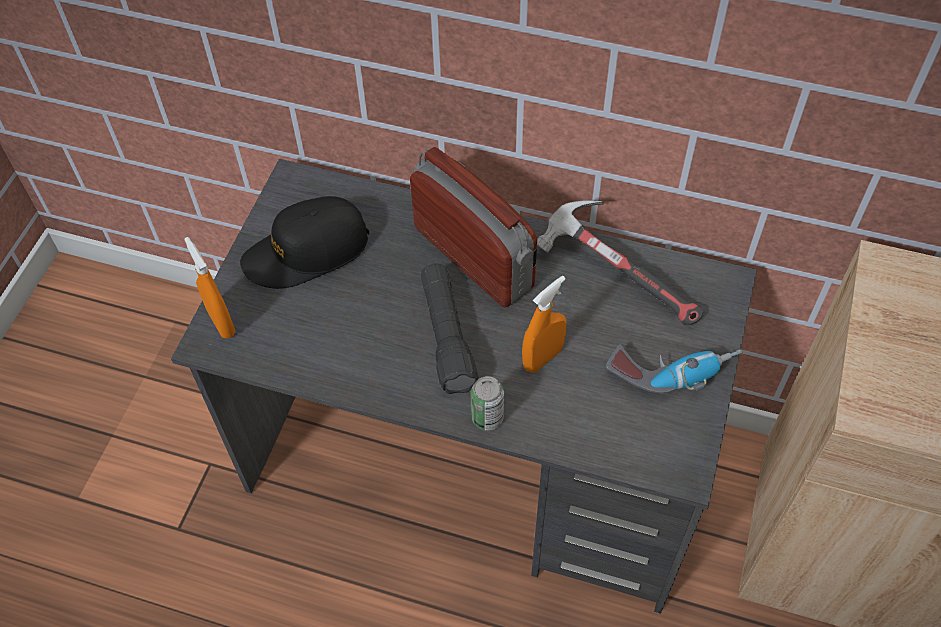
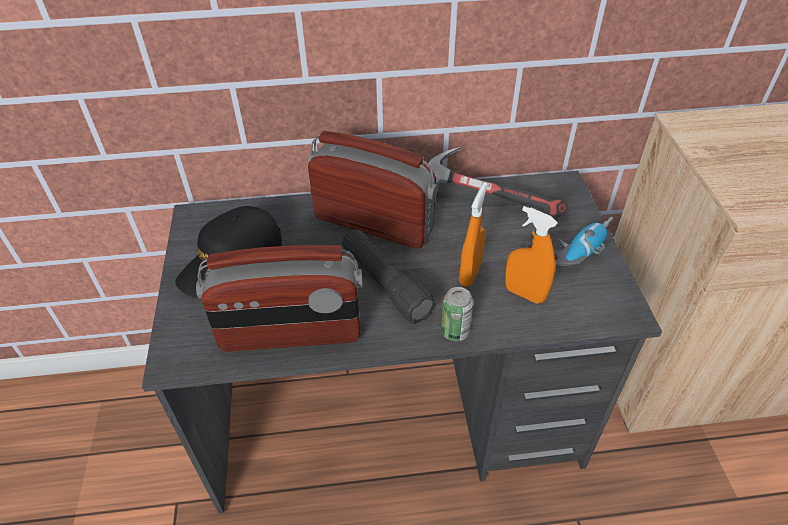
camera: 25 degrees left, 10 degrees down
(221, 323) = (179, 340): orange spray bottle -> orange spray bottle (524, 294)
(326, 356) = (291, 334): none -> radio

